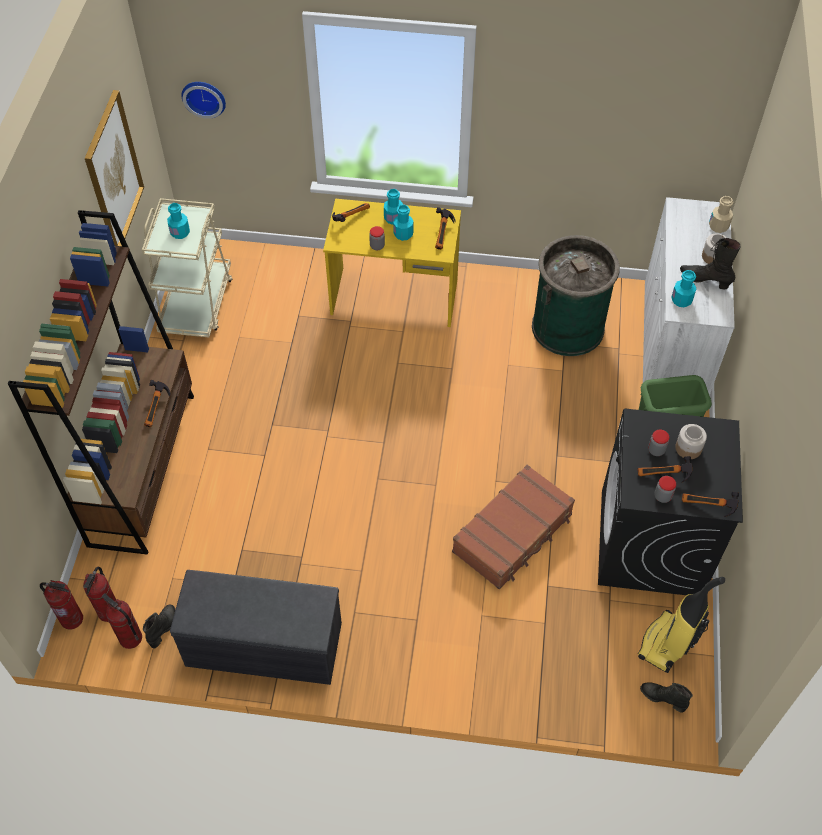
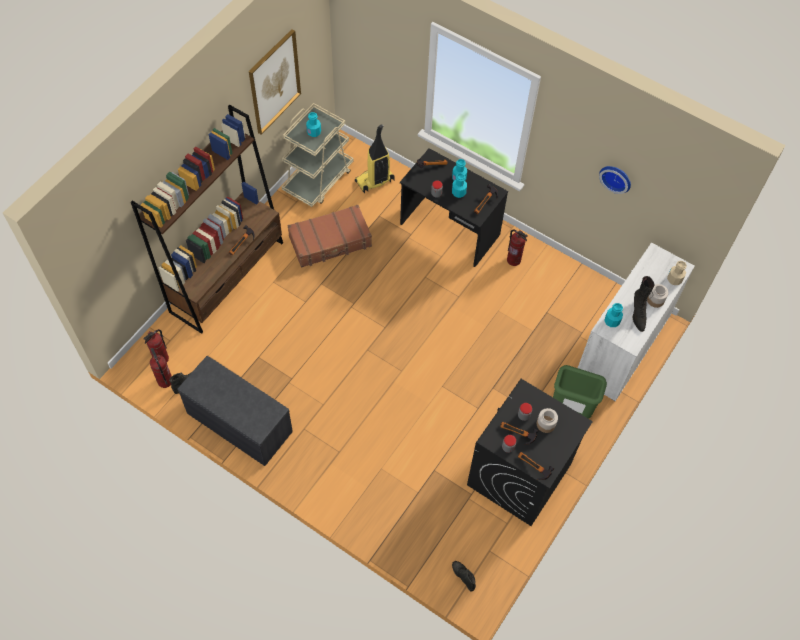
camera: 25 degrees right, 5 degrees up
(72, 618) = (138, 353): fire extinguisher -> fire extinguisher (514, 260)
(204, 97) = (363, 48): wall clock -> wall clock (616, 177)
(394, 298) = (449, 230): yellow desk -> black desk
(513, 533) = (432, 426): brown suitcase -> brown suitcase (330, 242)
(568, 327) = (555, 302): green trash can -> none
(667, 644) = (488, 544): vacuum cleaner -> vacuum cleaner (374, 181)
(705, 280) = (638, 314): black boot -> black boot turned 150 degrees counterclockwise

